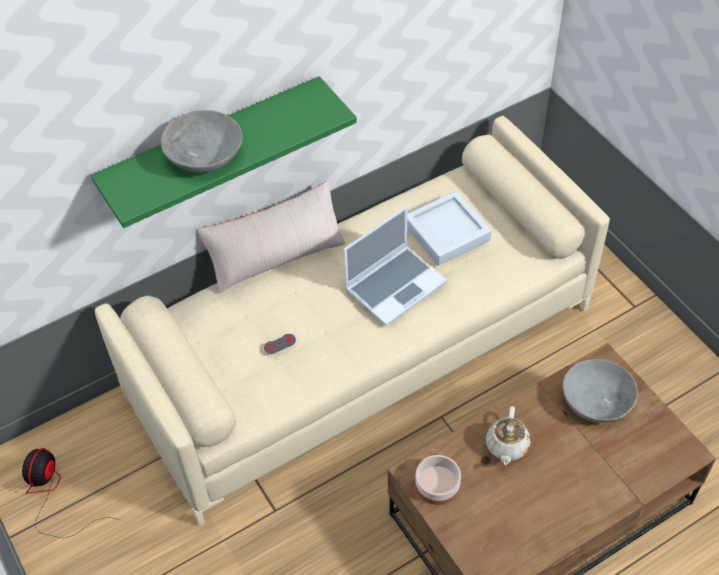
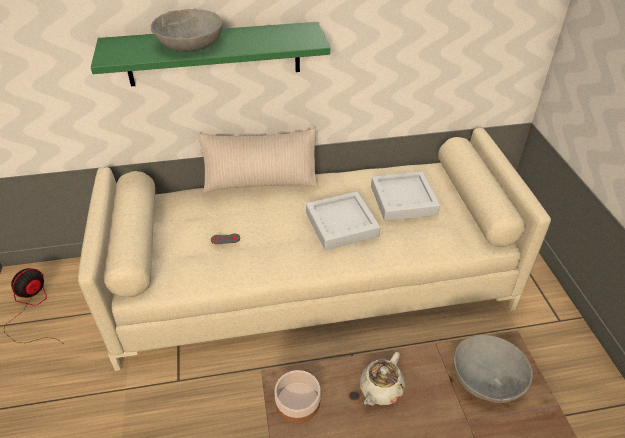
camera: 20 degrees right, 10 degrees down
(395, 285) = (341, 225): laptop -> grey tray

